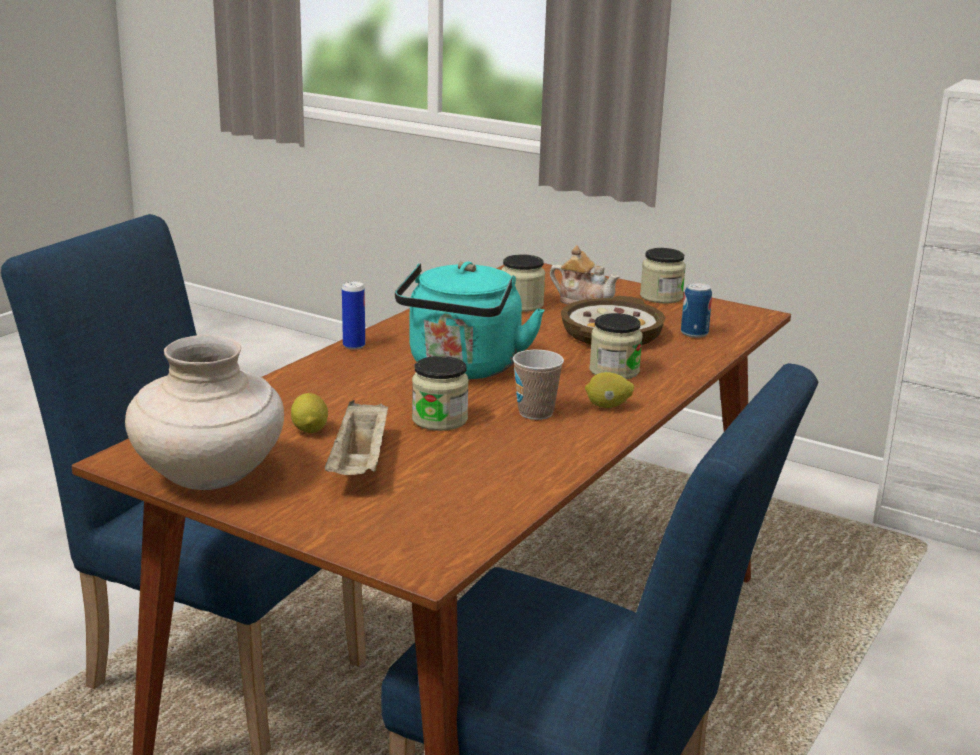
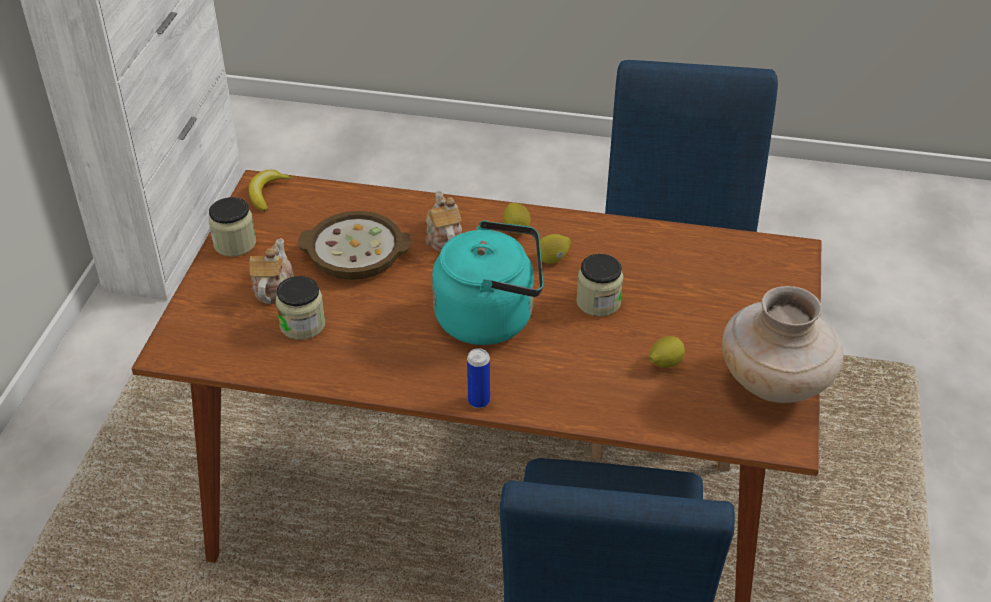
camera: 110 degrees left, 20 degrees up
(360, 463) = (697, 318): beige tray -> none
(535, 413) = (552, 259): cup -> lemon
(614, 371) = (443, 238): jar -> teapot
(694, 333) = (329, 211): can -> none
(740, 315) = (267, 193): none -> banana

